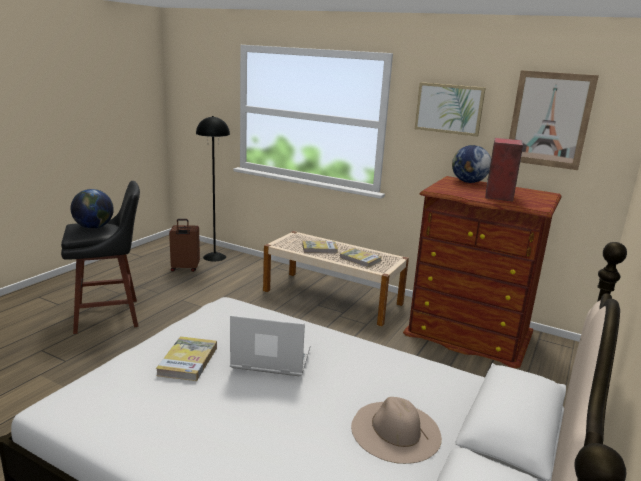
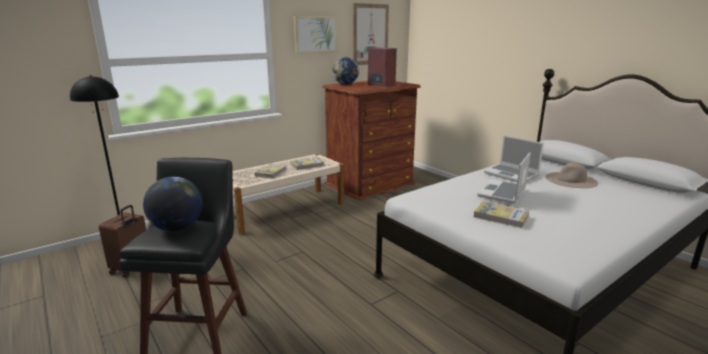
camera: 65 degrees left, 0 degrees up
(368, 368) = (512, 174): none -> laptop

